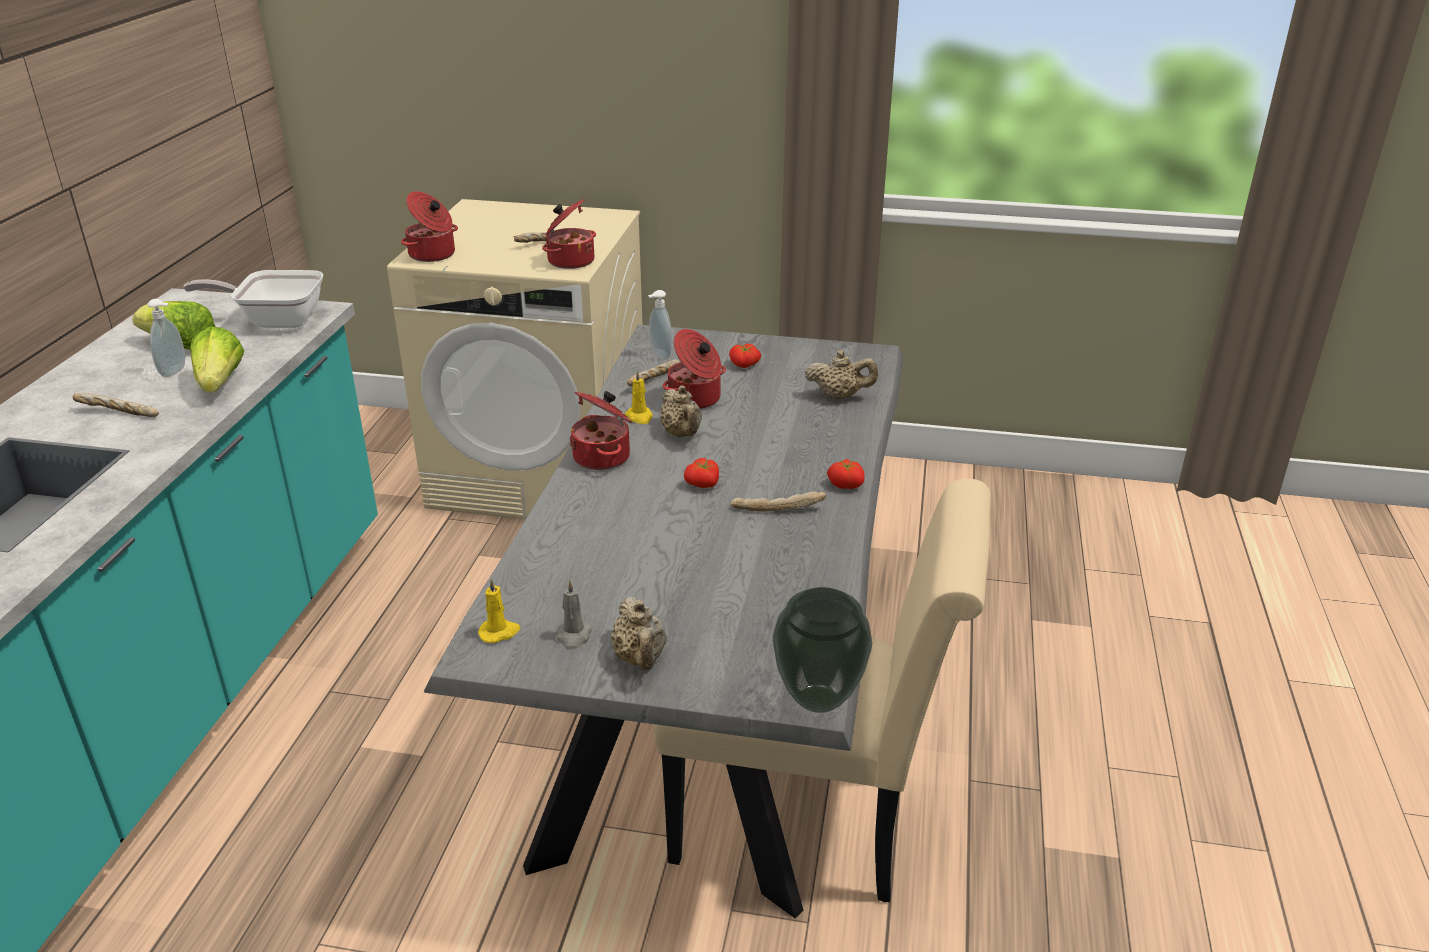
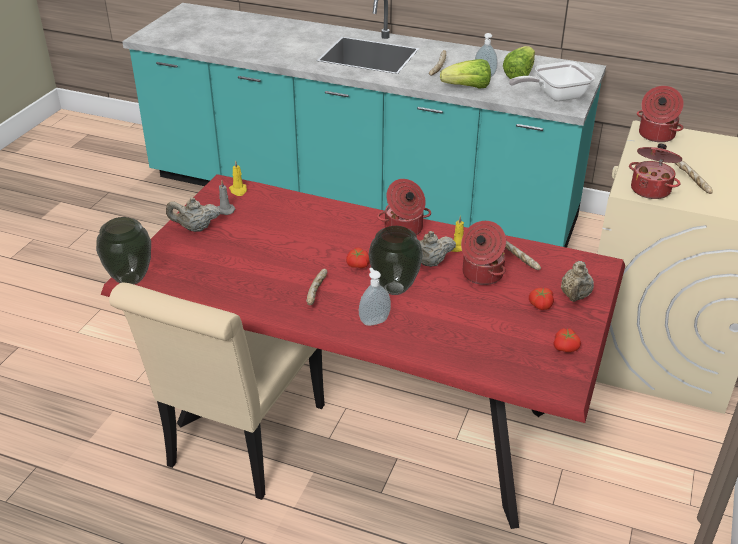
camera: 100 degrees right, 5 degrees up
(275, 320) = (555, 96): frying pan -> frying pan turned 120 degrees counterclockwise
(659, 355) = (559, 264): soap dispenser -> soap dispenser (374, 321)
(713, 694) = (368, 414): grey dining table -> red dining table
(748, 453) = (394, 289): none -> vase
(839, 396) = (477, 349): beige teapot -> beige teapot (575, 296)
(846, 484) = (338, 327): tomato -> tomato (566, 348)

